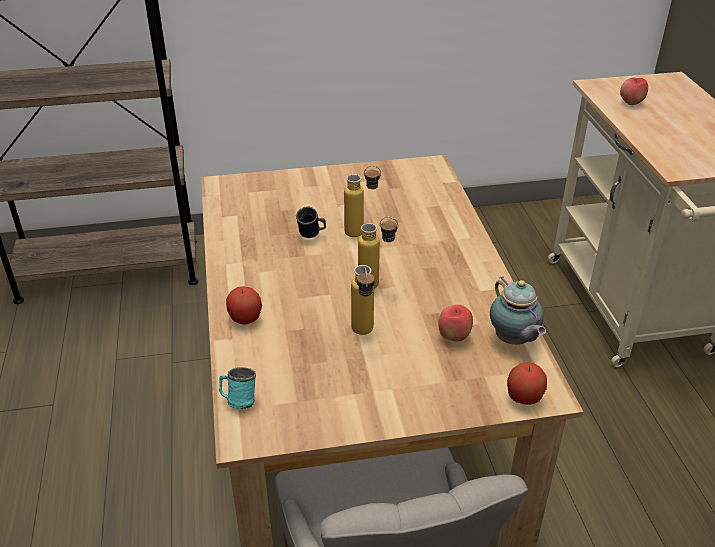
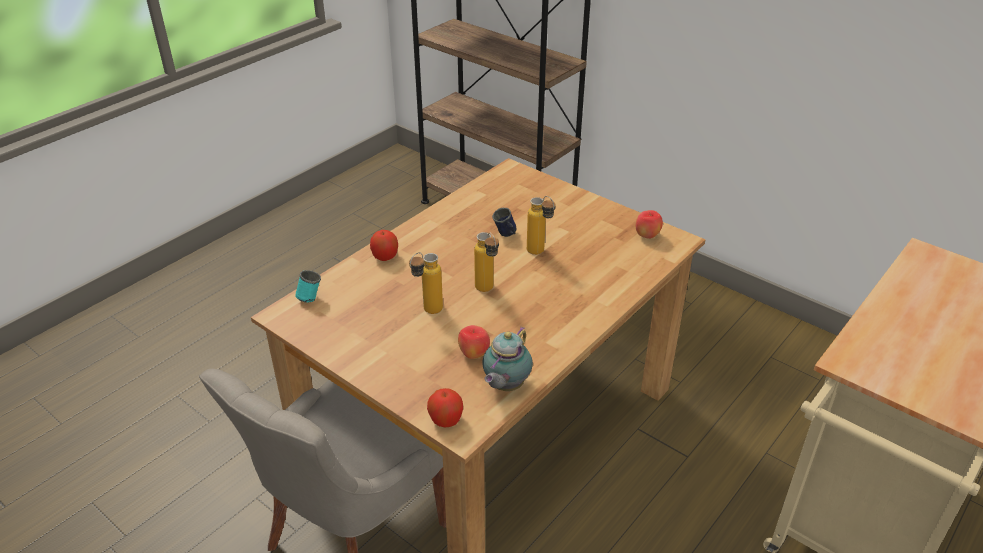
camera: 50 degrees right, 0 degrees up
(631, 103) = (929, 288): apple -> apple (647, 236)

